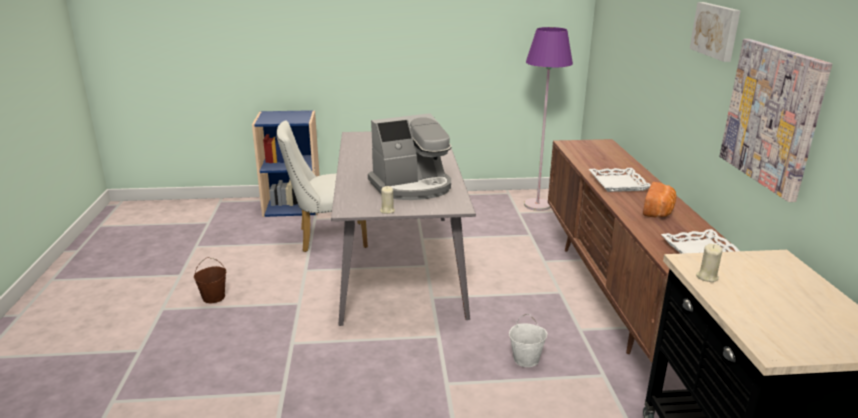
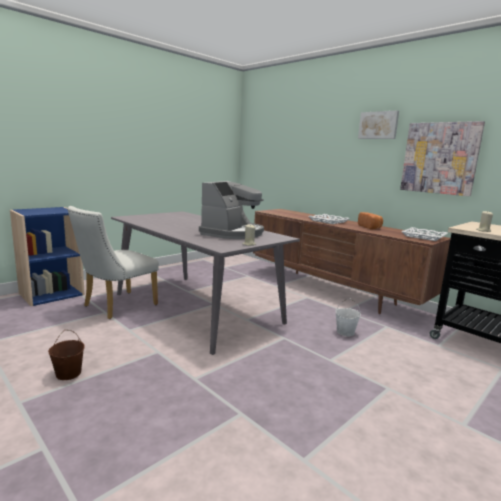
camera: 40 degrees left, 10 degrees down
(537, 205) = (229, 262): purple floor lamp -> none

